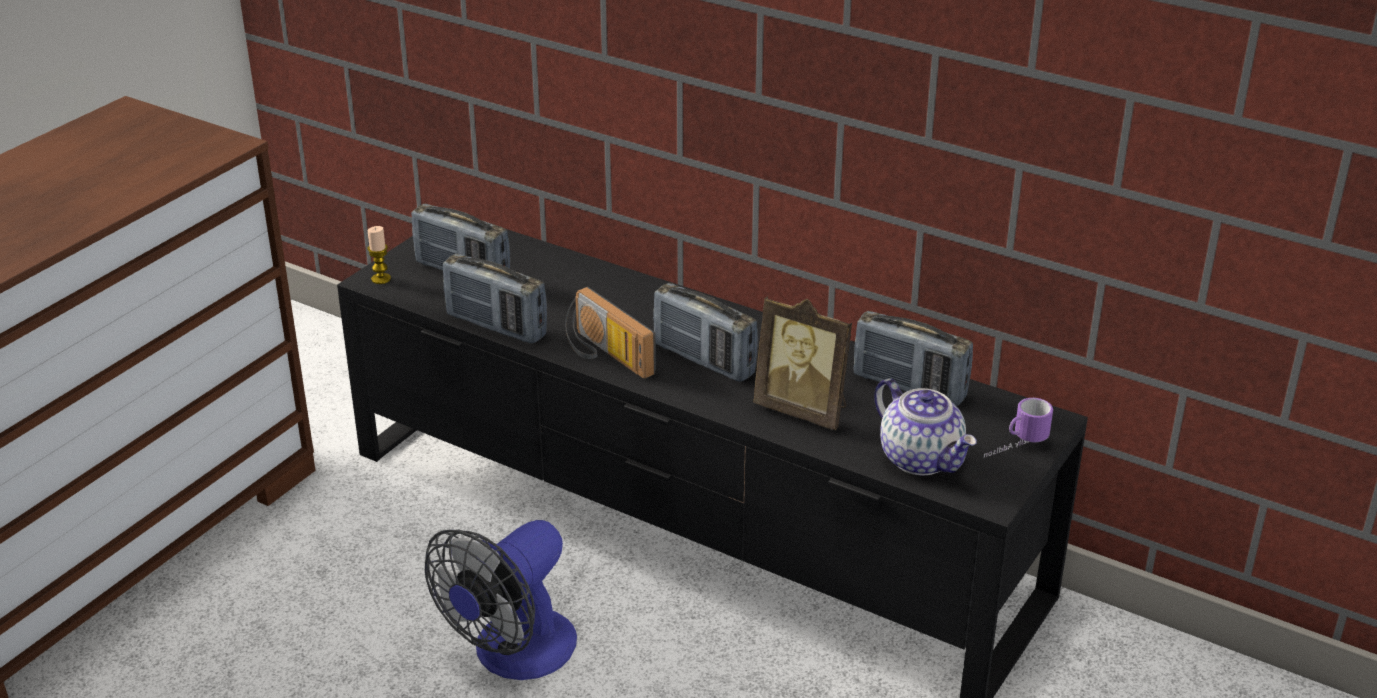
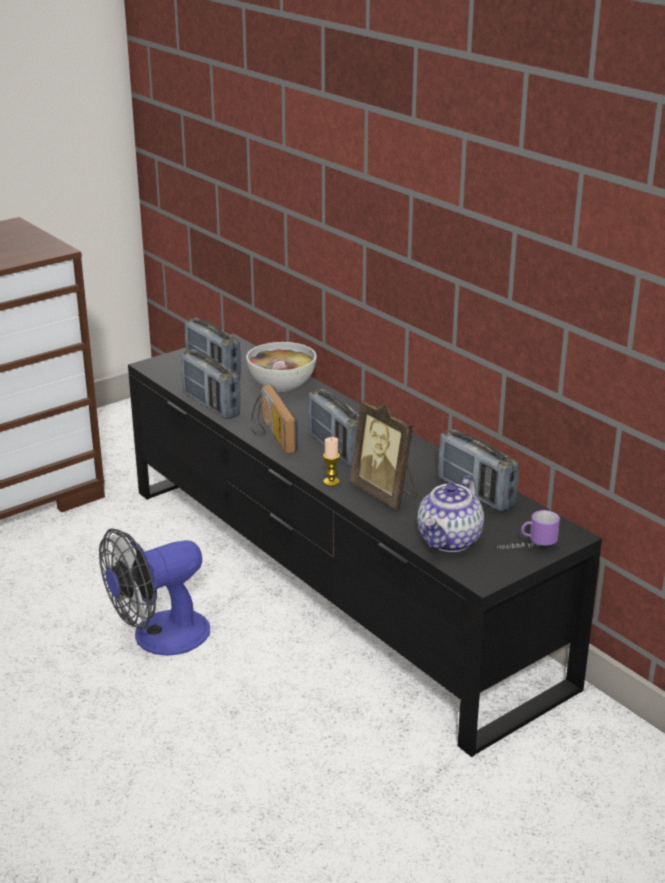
camera: 20 degrees right, 5 degrees down
(381, 279) = (157, 365): candle -> candle (331, 482)
(571, 281) = (281, 387): none -> bowl
(922, 459) = (450, 541): teapot -> teapot turned 45 degrees clockwise

